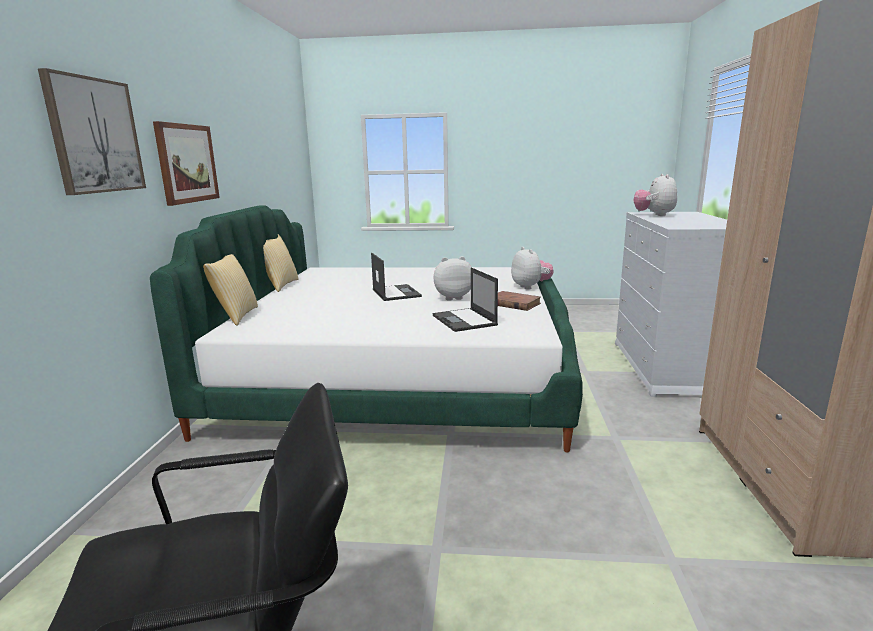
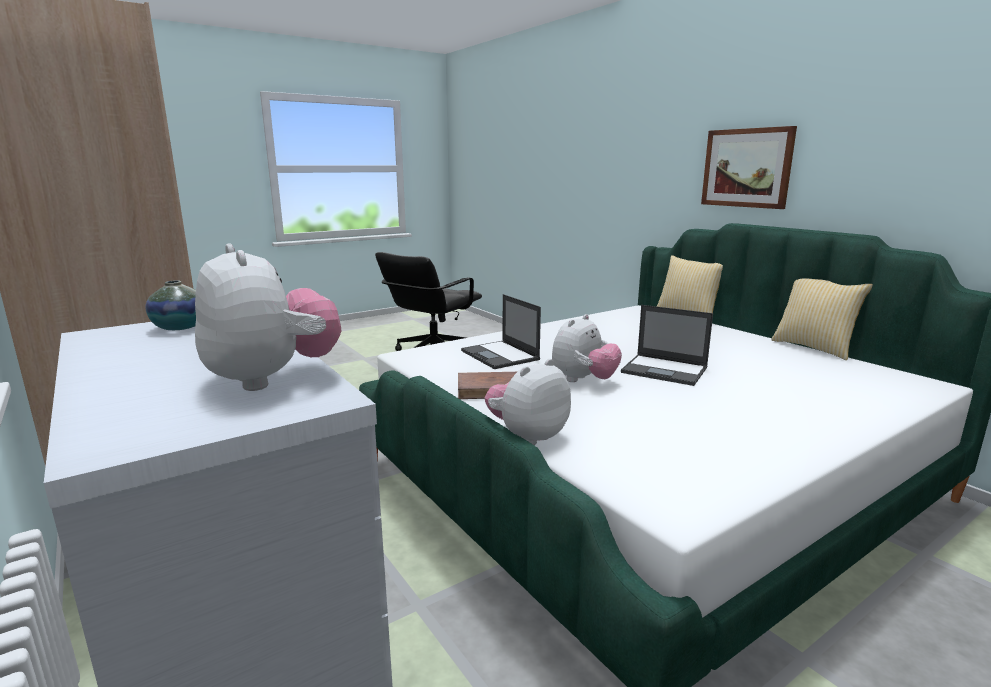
camera: 140 degrees right, 0 degrees up
(95, 136) = (653, 147): picture -> none
(464, 320) = (500, 355): laptop -> laptop turned 150 degrees counterclockwise
(530, 287) = (527, 436): plush toy -> plush toy turned 105 degrees clockwise
(701, 225) = (180, 327): none -> vase

